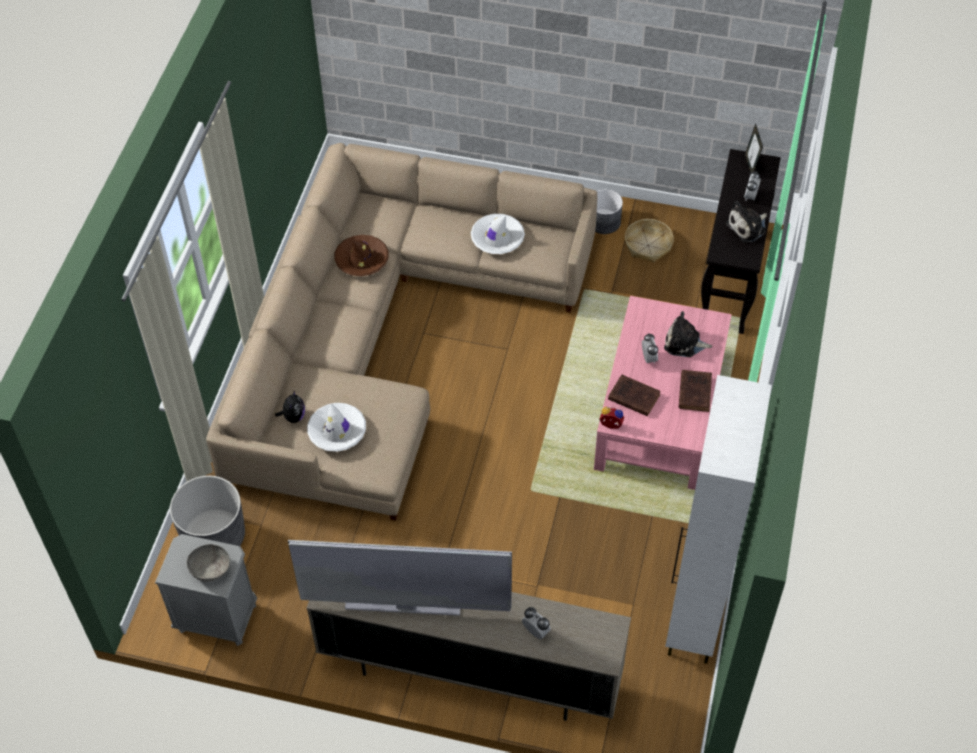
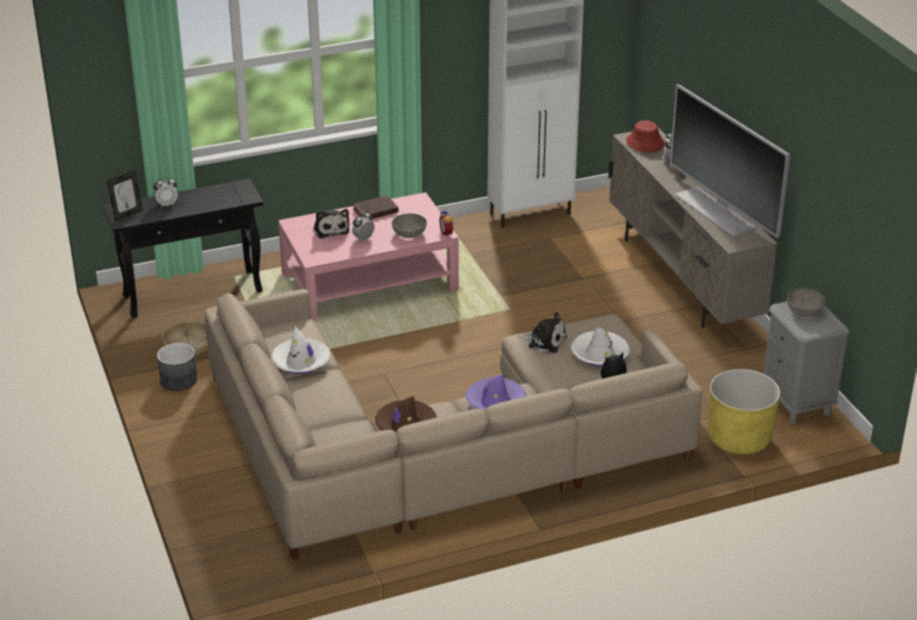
camera: 125 degrees left, 20 degrees down
(214, 537) = (739, 438): grey planter -> yellow planter
(340, 327) = (495, 402): none -> purple hat
(588, 635) = (645, 143): none -> red hat
(632, 397) = (409, 233): brown book -> grey bowl
(748, 227) = (205, 195): plush toy -> plush toy (544, 341)

